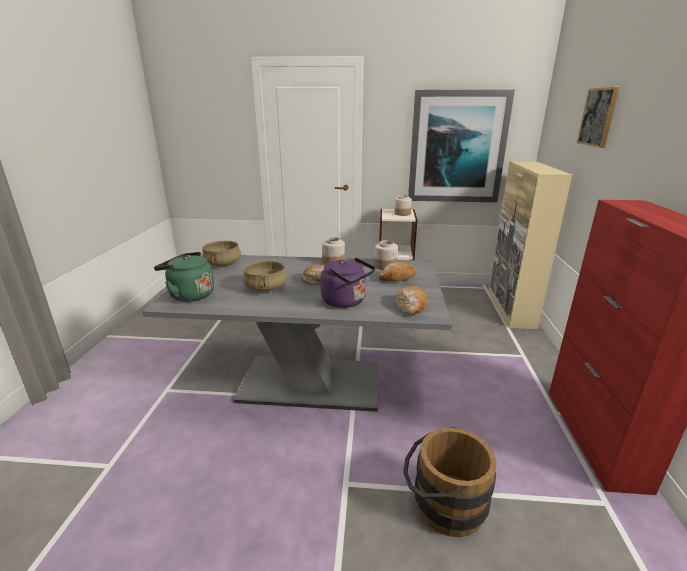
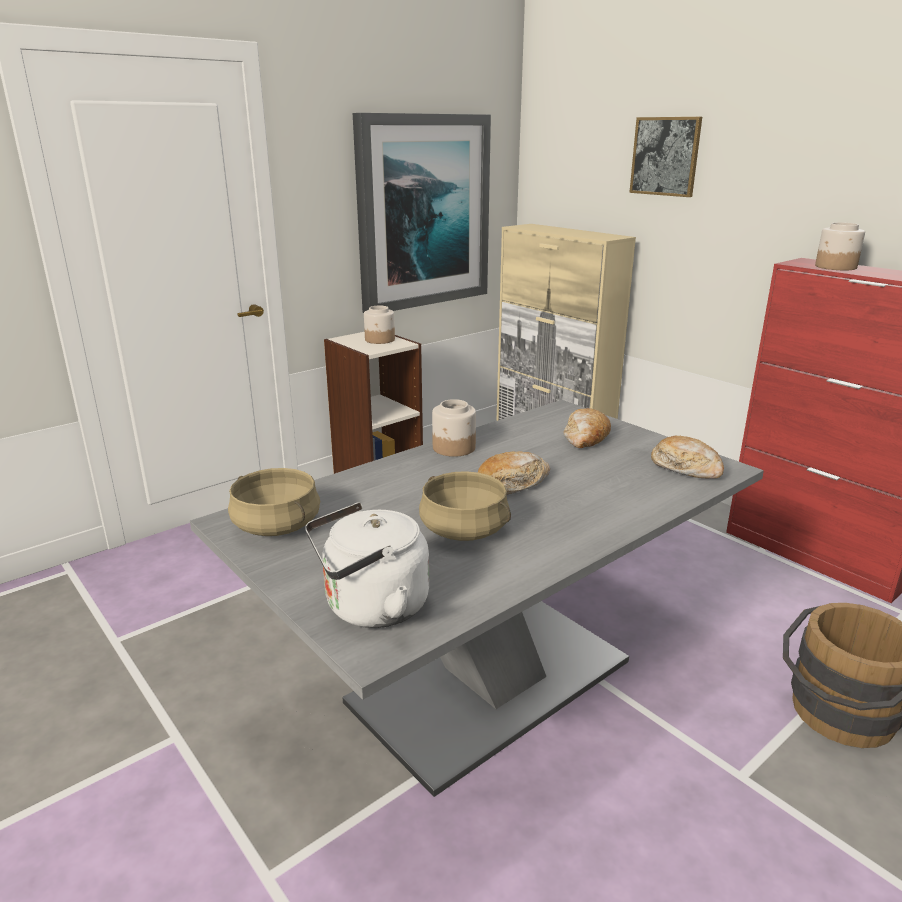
camera: 45 degrees left, 0 degrees up
(189, 295) = (371, 608): green kettle -> white kettle
(346, 301) = (612, 496): purple kettle -> none
(385, 266) = (531, 427): jar -> jar (835, 267)

